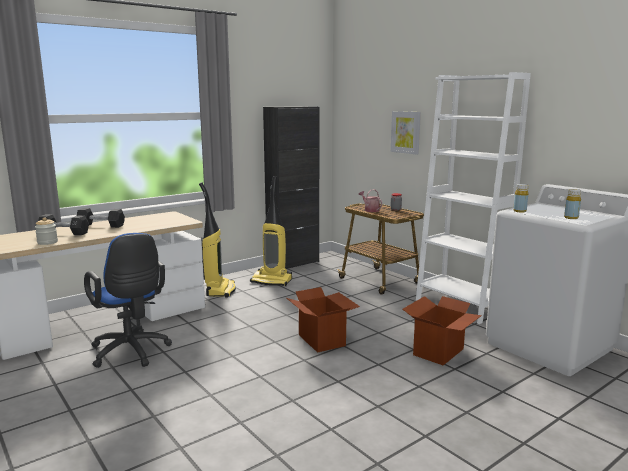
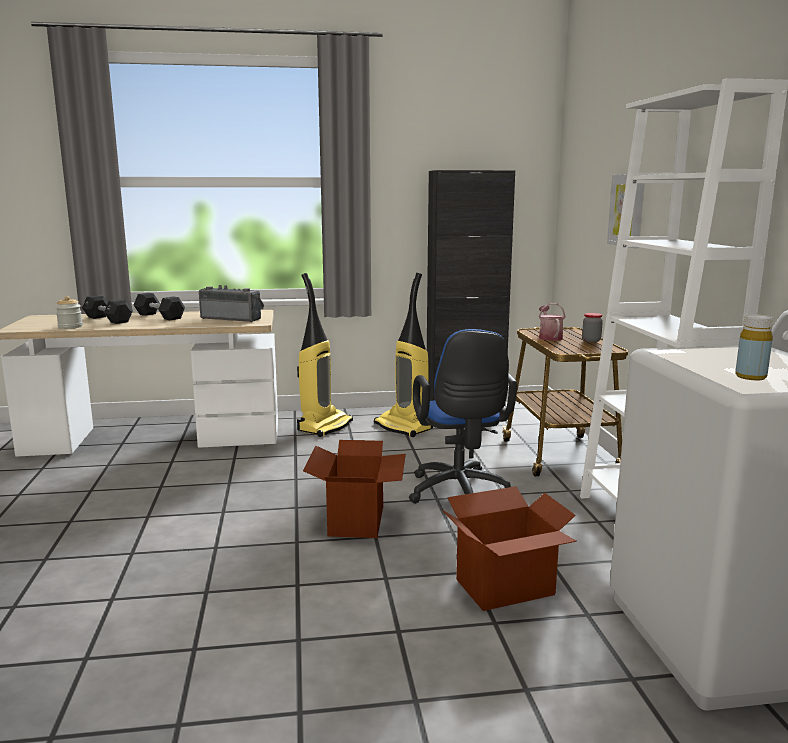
camera: 30 degrees right, 0 degrees up
(131, 353) = (130, 479): blue office chair -> blue office chair (459, 494)
(163, 220) = (232, 318): none -> radio
(519, 211) = (672, 353): yellow bottle -> none

